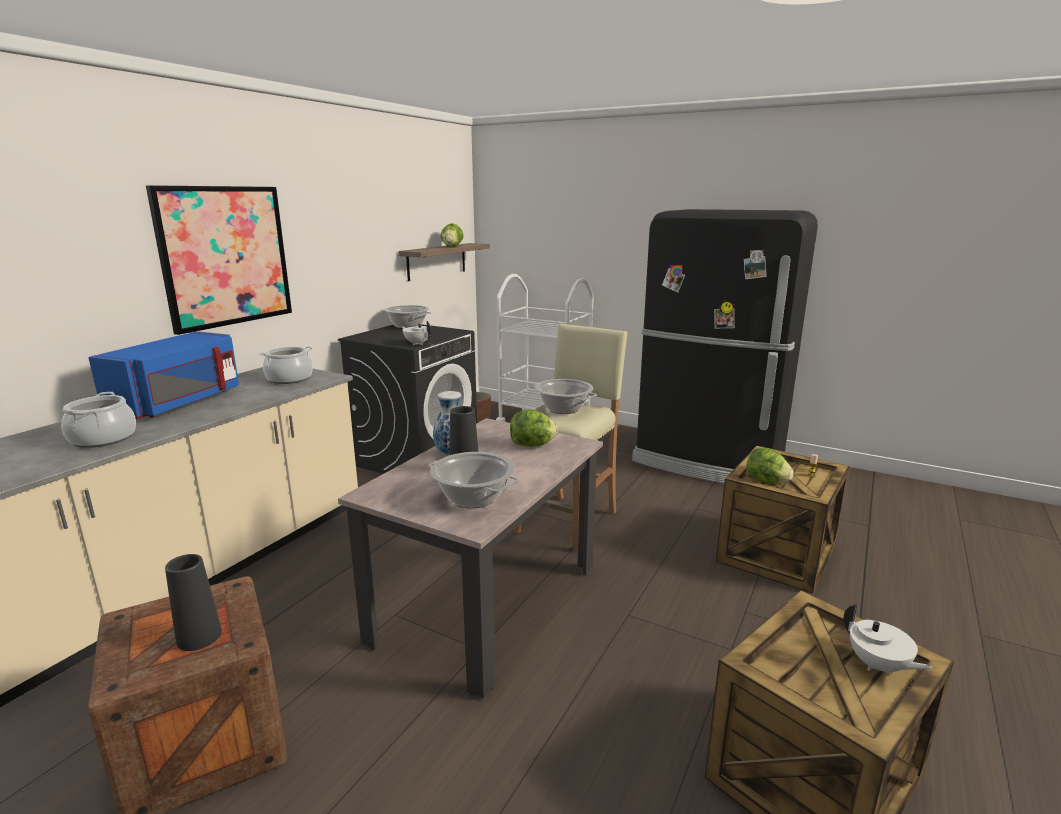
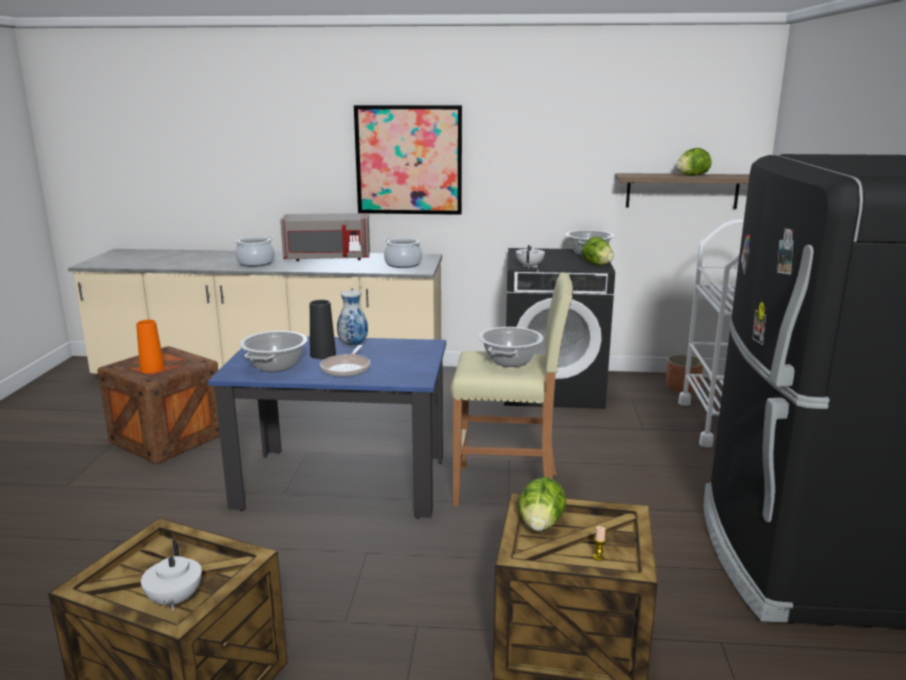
camera: 65 degrees right, 0 degrees up
(179, 402) = (327, 258): blue microwave -> grey microwave
(199, 637) = (152, 368): black vase -> orange vase
(487, 603) = (342, 482): beige dining table -> blue dining table
(521, 465) = (347, 368): none -> frying pan
(532, 445) = (395, 364): lettuce -> lettuce (597, 265)
(878, 665) = (174, 601): white teapot -> white teapot turned 45 degrees counterclockwise

